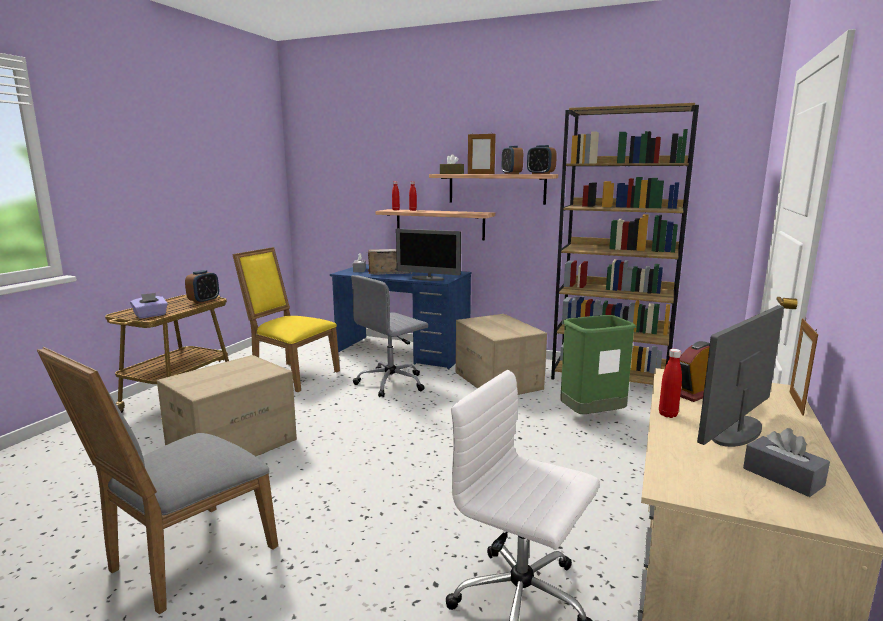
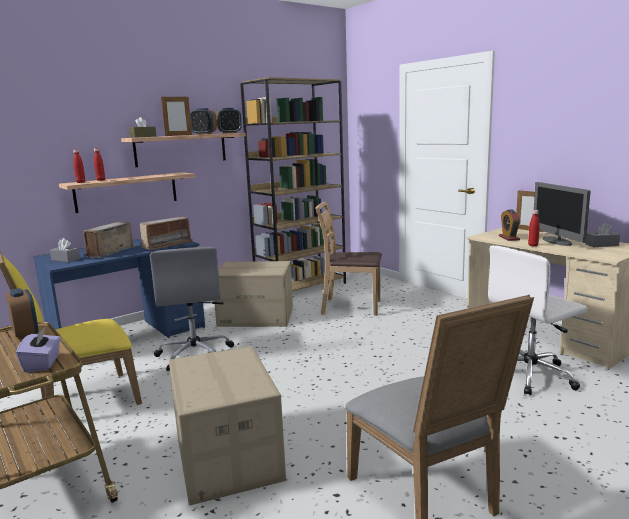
camera: 60 degrees left, 0 degrees up
(428, 279) = (167, 245): monitor -> radio
(592, 417) = (350, 307): green trash can -> brown chair

